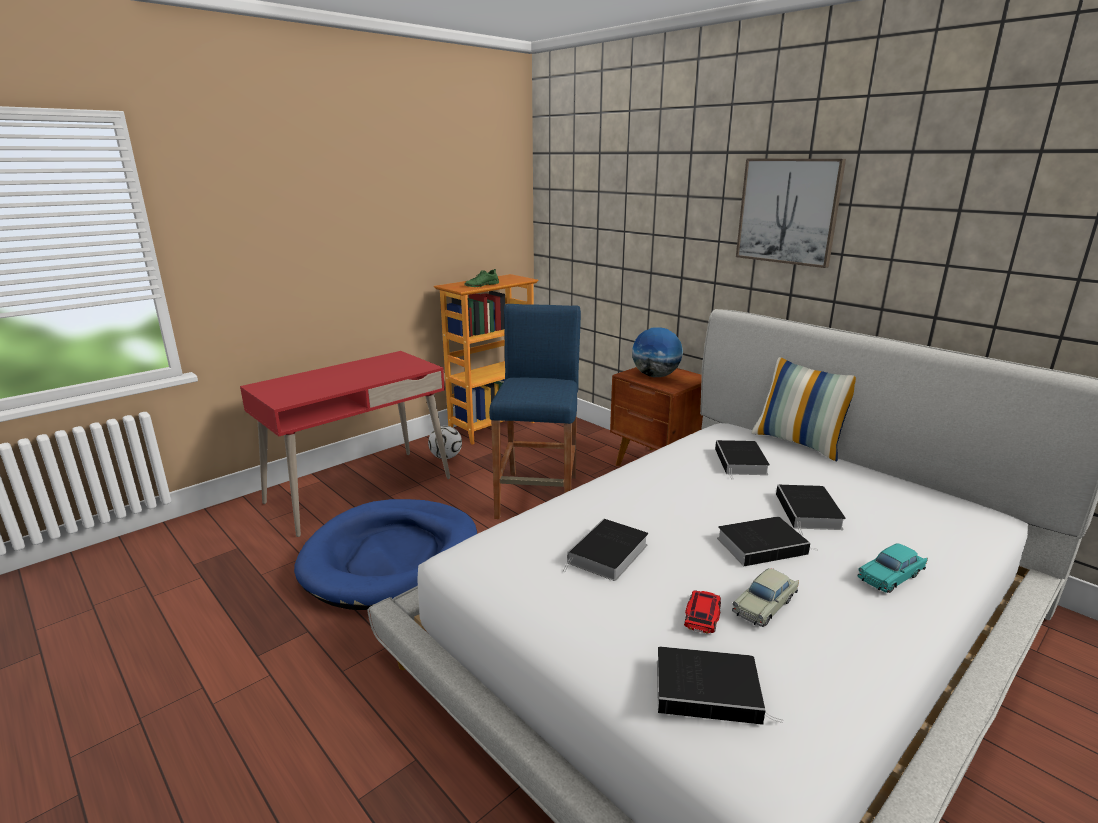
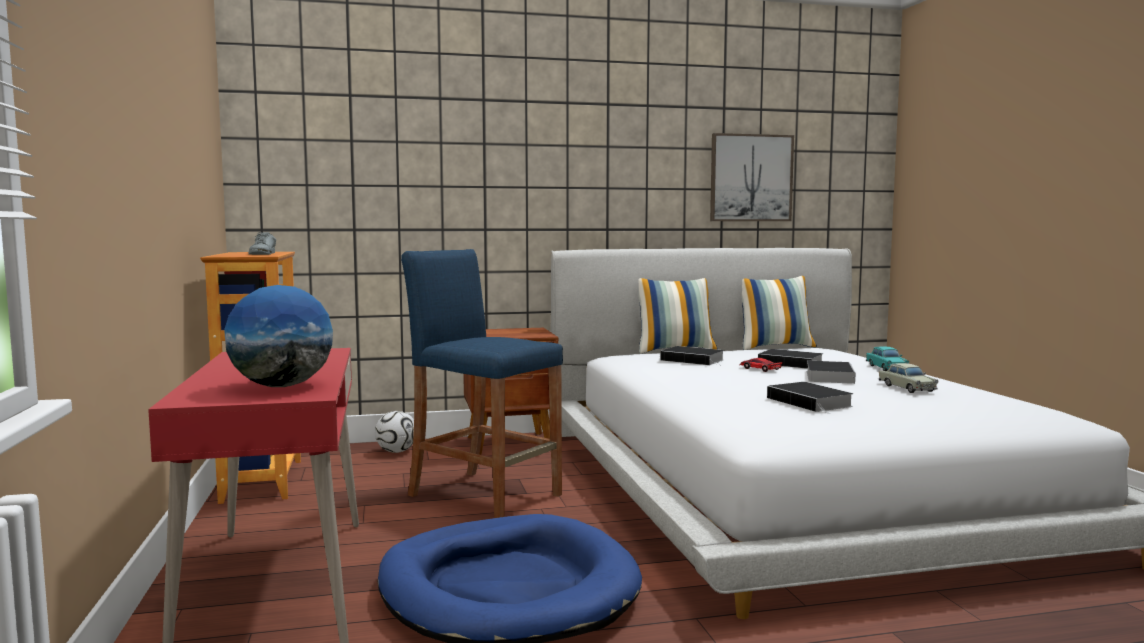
camera: 60 degrees left, 15 degrees down
(446, 457) = (291, 518): football -> football (396, 451)
(481, 285) = (263, 254): green shoe -> grey shoe
(655, 376) = (504, 333): globe -> globe (282, 386)
(702, 615) = (912, 398): toy car -> toy car (759, 369)
(710, 690) = (998, 410): book -> none
(788, 211) = (597, 154): picture -> picture (750, 178)
(928, 485) = (774, 346): none -> pillow

